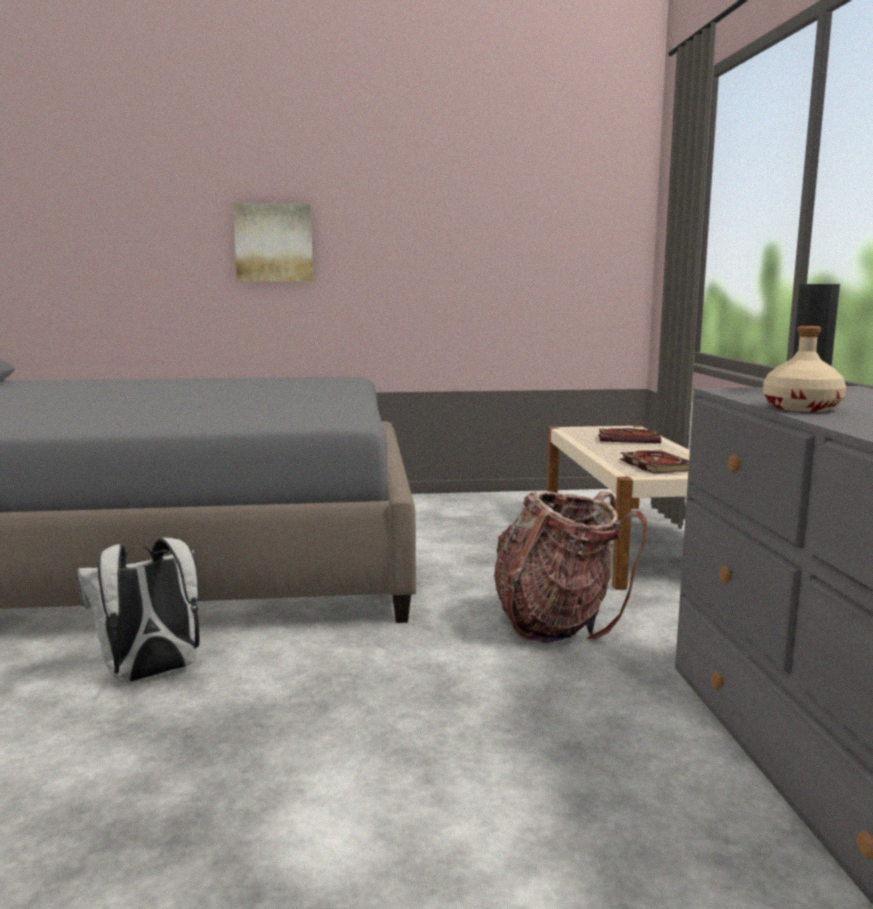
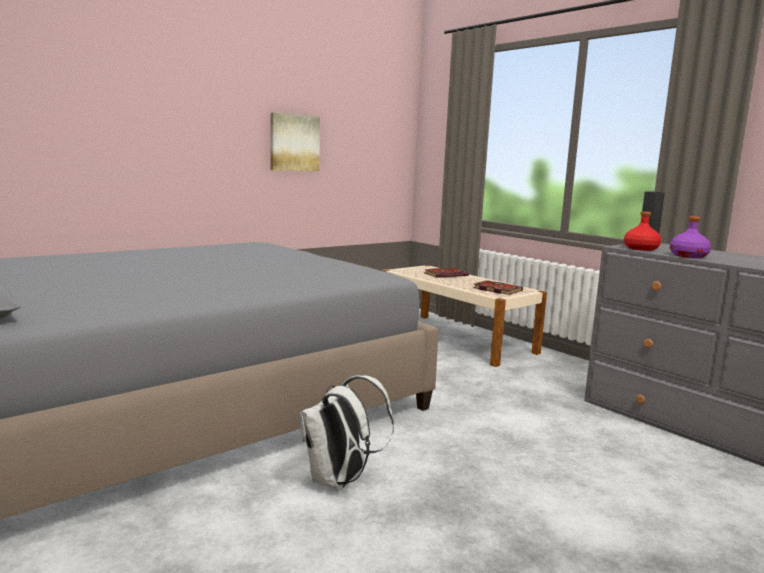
camera: 35 degrees left, 0 degrees up
(274, 243) = (180, 134): picture -> picture (294, 142)
(556, 622) = (499, 391): backpack -> none
(756, 394) = (641, 249): none -> red bottle
(802, 408) = (689, 256): beige bottle -> purple bottle

